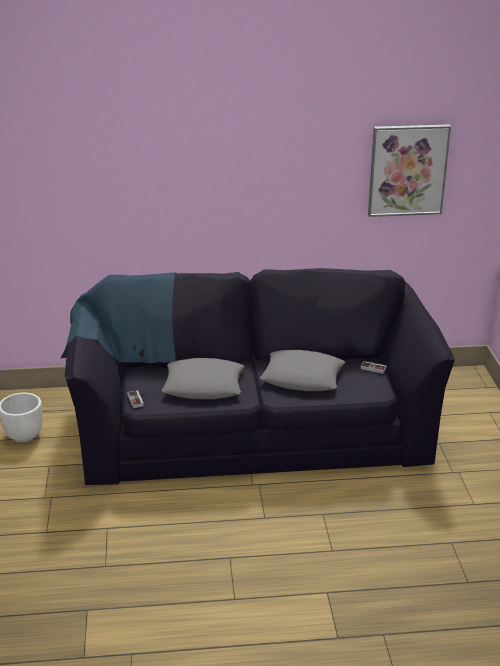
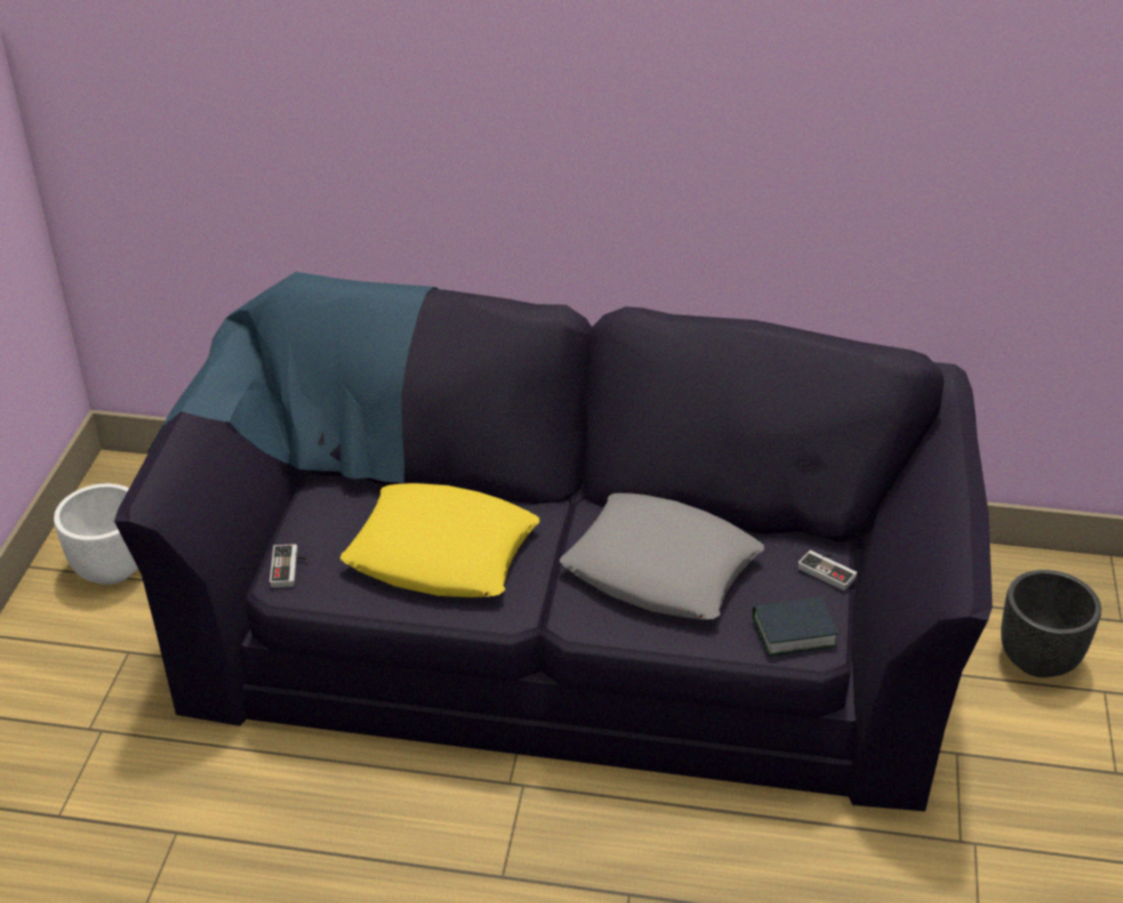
camera: 15 degrees right, 10 degrees up
(204, 386) = (442, 553): grey pillow -> yellow pillow
(369, 390) = (793, 632): none -> book
(407, 170) = (995, 118): picture -> none
(459, 405) = (1039, 659): none -> black planter

